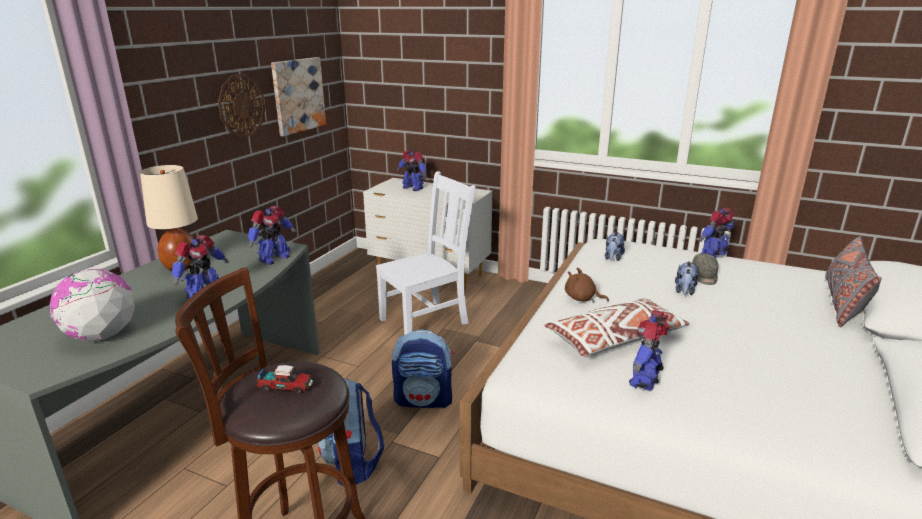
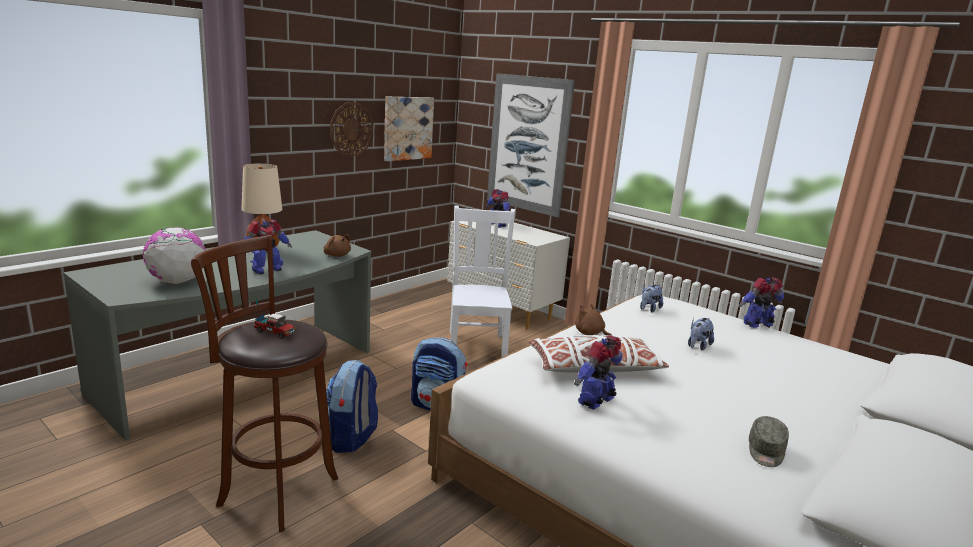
camera: 15 degrees right, 5 degrees down
(273, 259) = (336, 255): toy robot -> brown plush toy
(426, 320) = (477, 346): white chair -> white chair turned 75 degrees counterclockwise
(432, 98) = (528, 144): none -> picture
(704, 276) = (729, 339): grey cap -> grey cap (765, 451)
(843, 302) = (865, 386): grey pillow -> none

